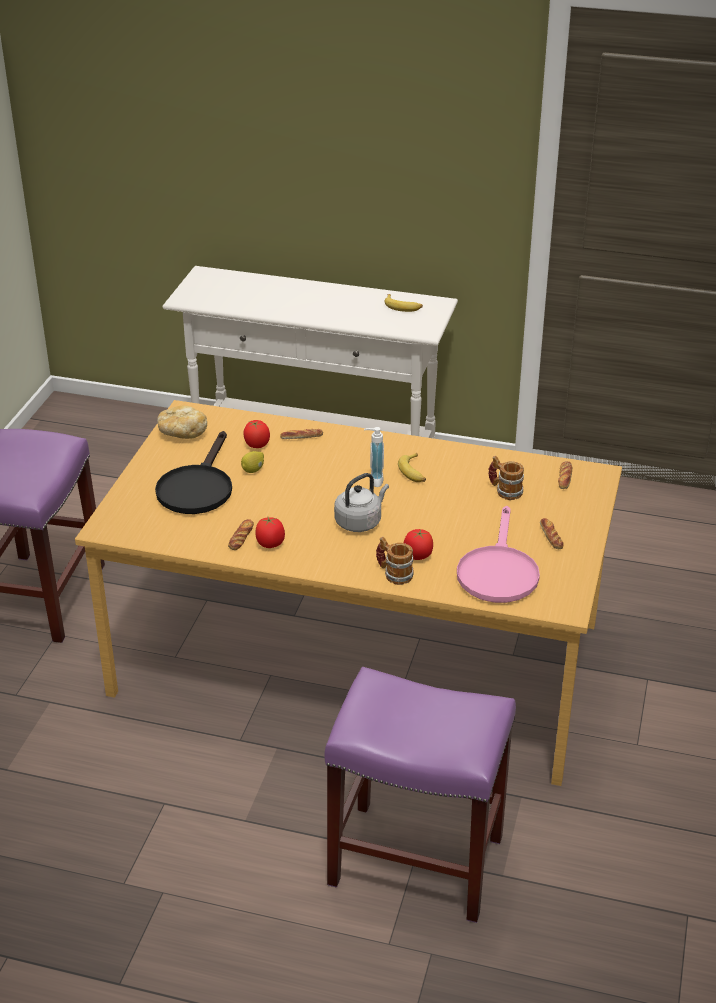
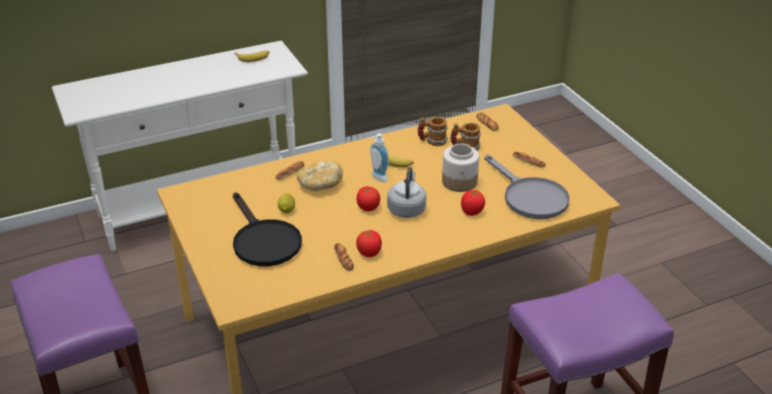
camera: 40 degrees left, 0 degrees up
(182, 433) = (197, 209): bread -> bread (320, 185)
(256, 445) = (265, 192): tomato -> tomato (368, 208)
(394, 573) = (473, 230): mug -> mug (432, 141)
(448, 522) = (460, 182): none -> jar
(497, 571) = (529, 197): pink frying pan -> grey frying pan

